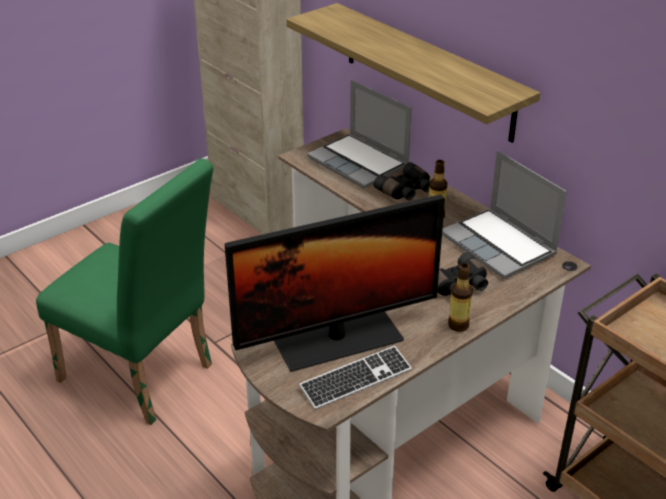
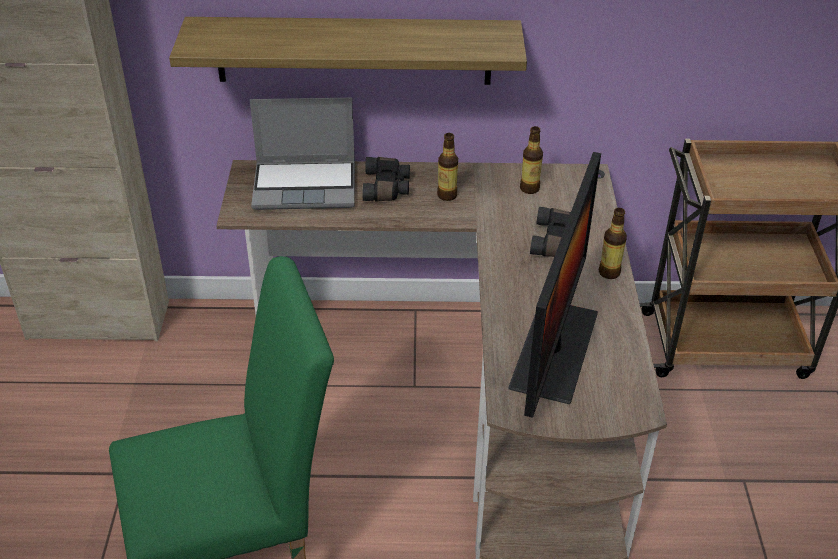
camera: 50 degrees left, 5 degrees up
(356, 379) = (620, 370): keyboard -> none
(500, 245) = (529, 188): laptop -> bottle

